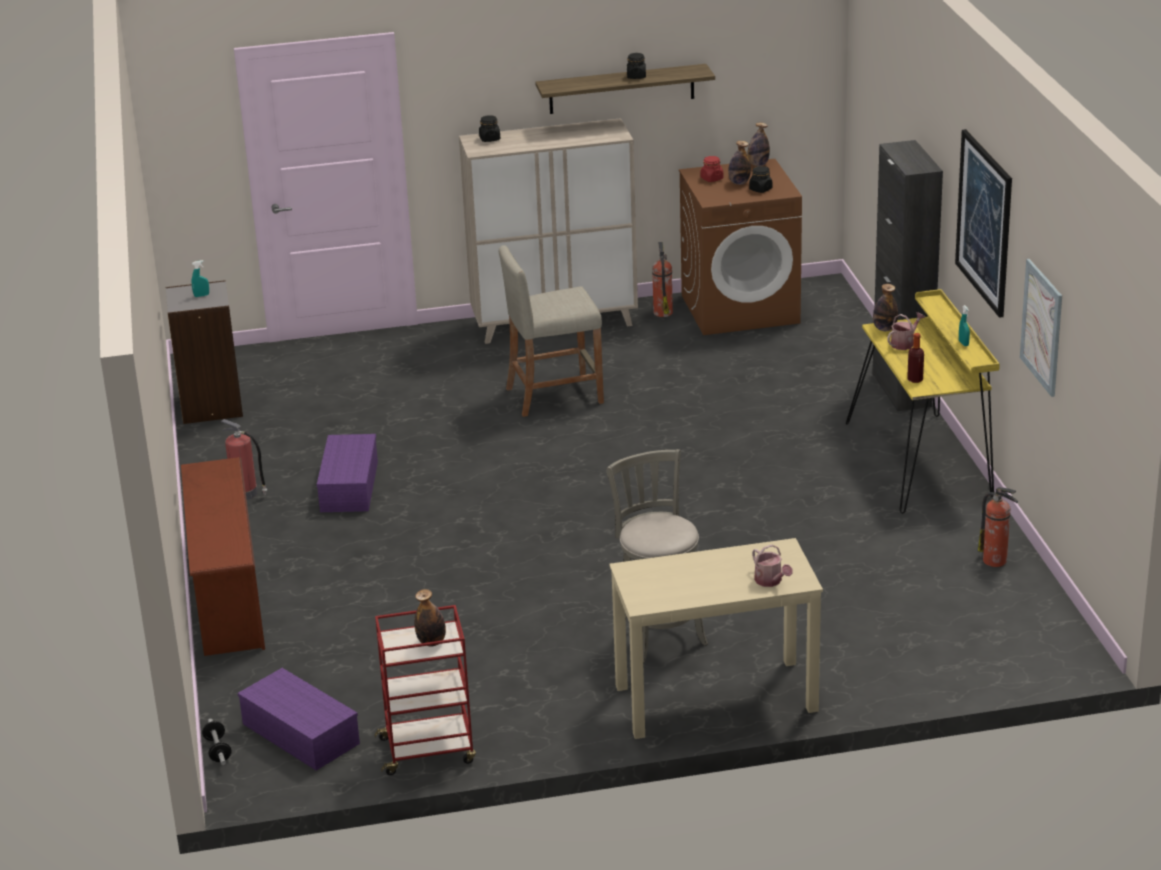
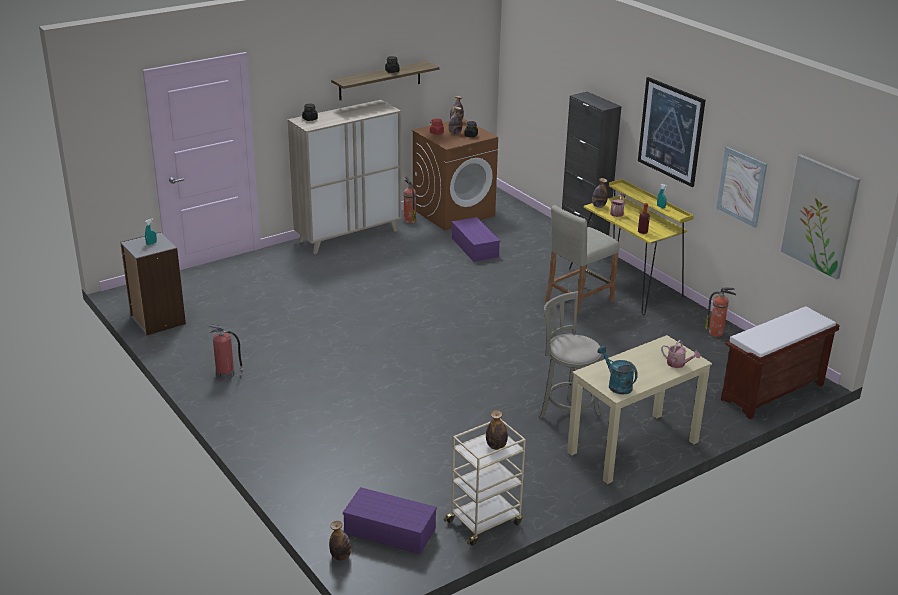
camera: 25 degrees left, 0 degrees up
(218, 750) = (341, 556): dumbbell -> bottle
(226, 597) = (265, 446): brown shoe rack -> none
(348, 485) = (293, 357): purple storage box -> purple storage box (474, 247)
(428, 750) = (484, 522): red cart -> beige cart
(554, 395) = (383, 279): beige stool -> beige stool (578, 301)
(653, 593) = (616, 385): none -> turquoise watering can
(1000, 665) = (772, 393): none -> brown bench
(1105, 391) = (820, 216): none -> picture

